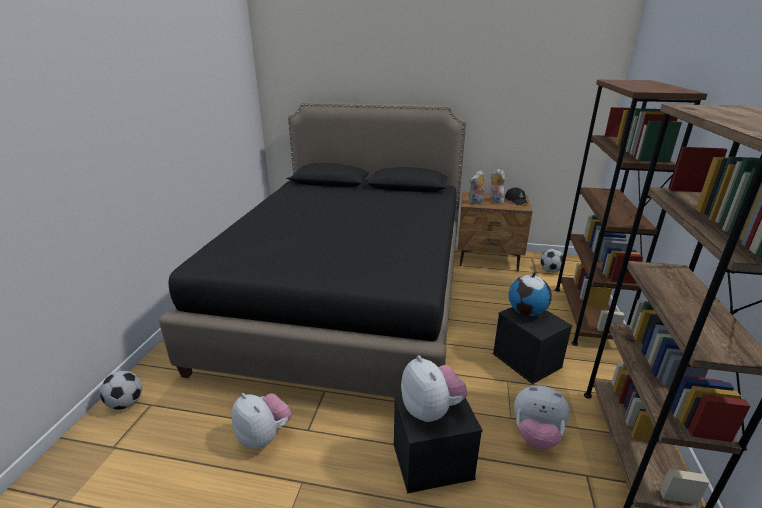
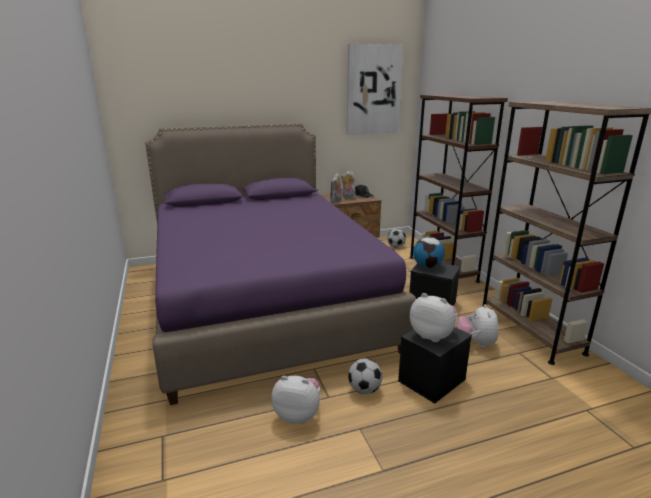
camera: 30 degrees left, 5 degrees down
(126, 403) = (134, 445): football -> football (365, 390)
(348, 297) = (263, 301): black bed -> purple bed
(536, 435) = (476, 343): plush toy -> plush toy turned 105 degrees clockwise
(556, 69) = (373, 90): none -> picture

